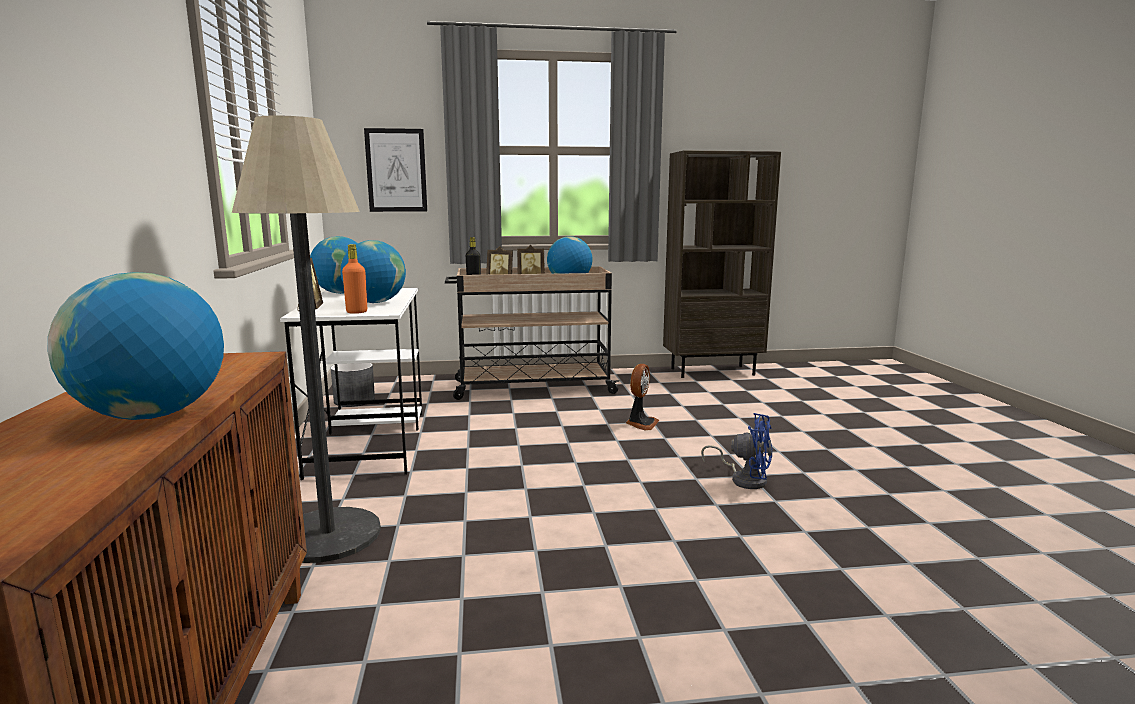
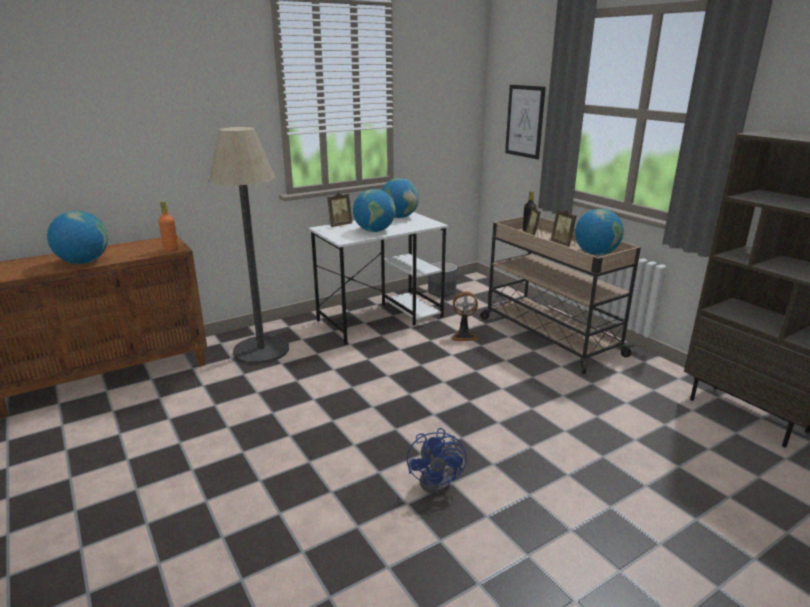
camera: 65 degrees right, 10 degrees up
(357, 312) = (338, 235): orange bottle -> orange bottle (171, 249)
(641, 423) = (520, 404): fan -> fan (464, 336)

